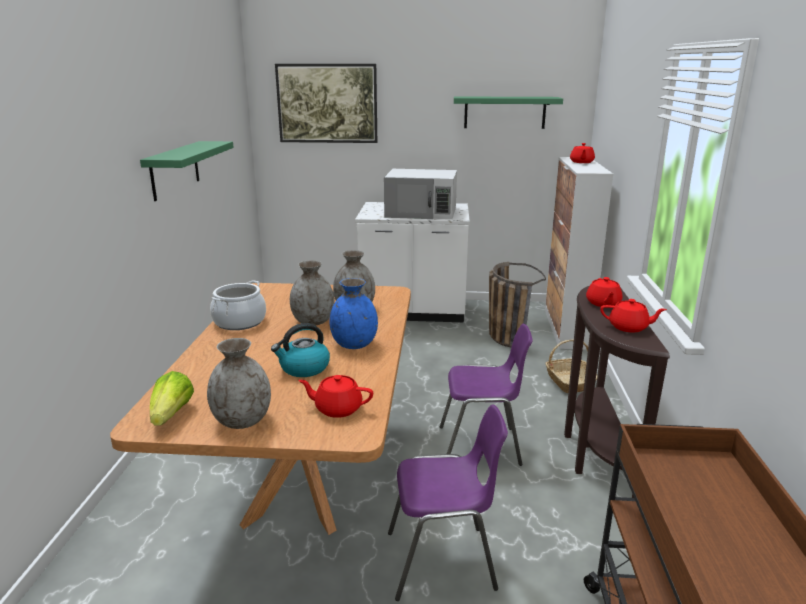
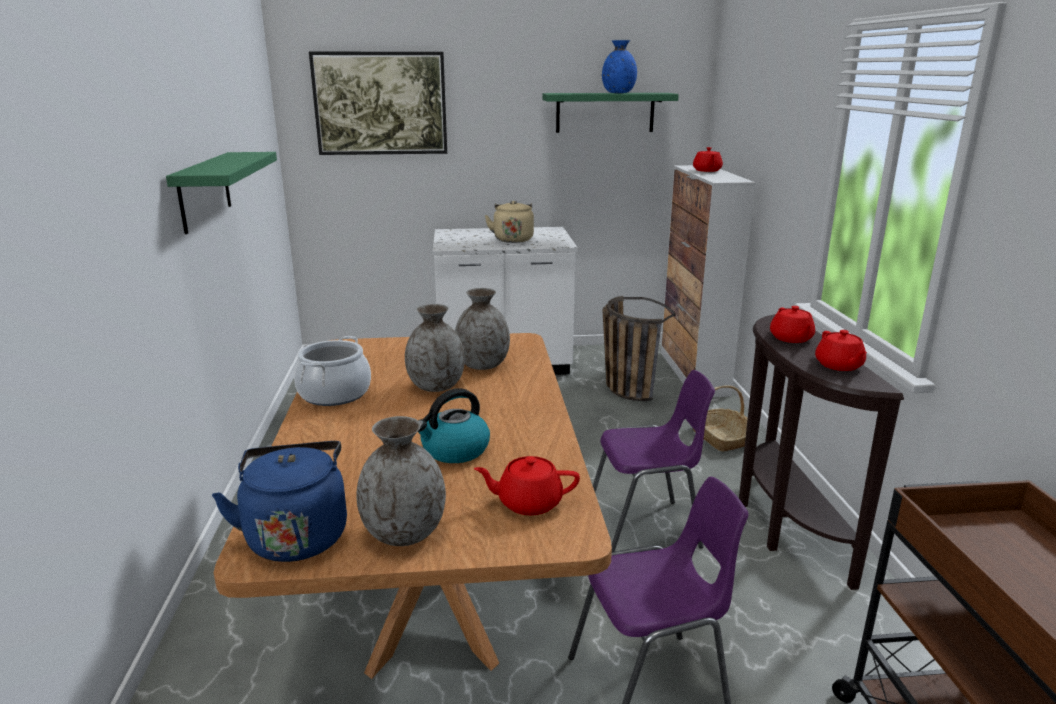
camera: 10 degrees left, 0 degrees up
(172, 415) = (297, 535): lettuce -> blue kettle
(354, 344) = (506, 412): blue vase -> blue vase (618, 93)
(421, 212) = (513, 239): white microwave -> beige kettle
(629, 327) = (839, 365): red teapot -> red teapot turned 75 degrees clockwise

